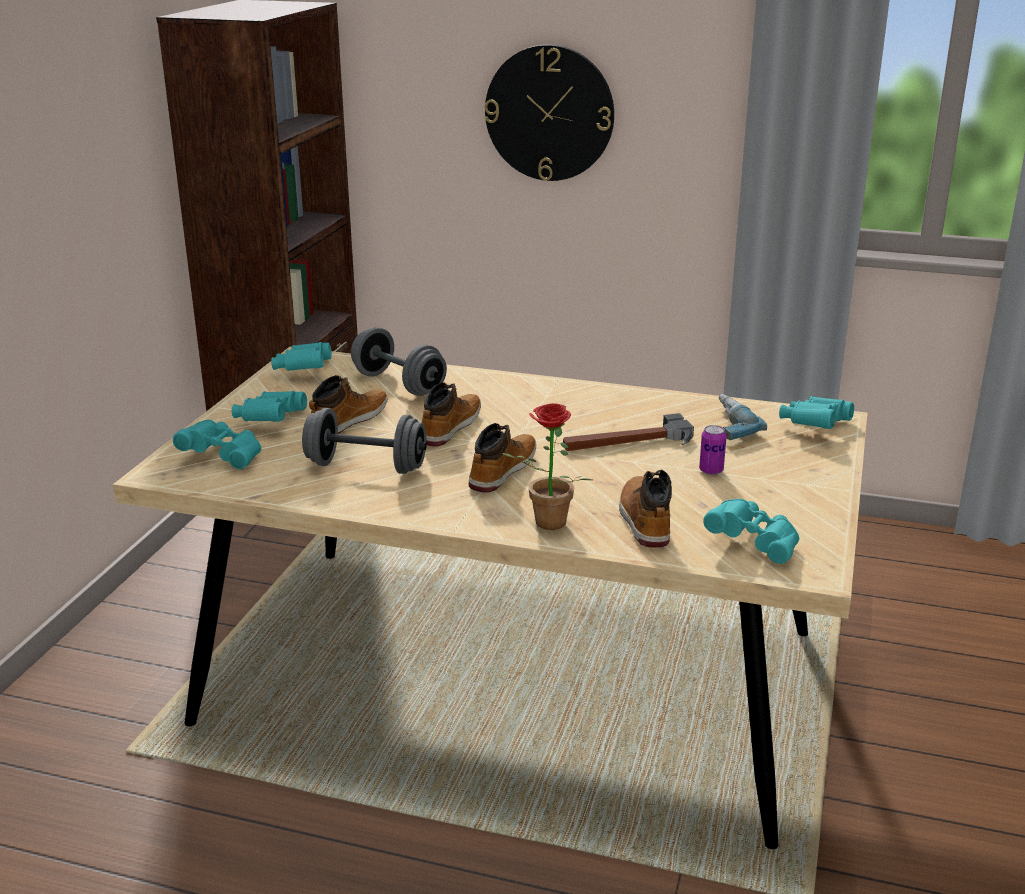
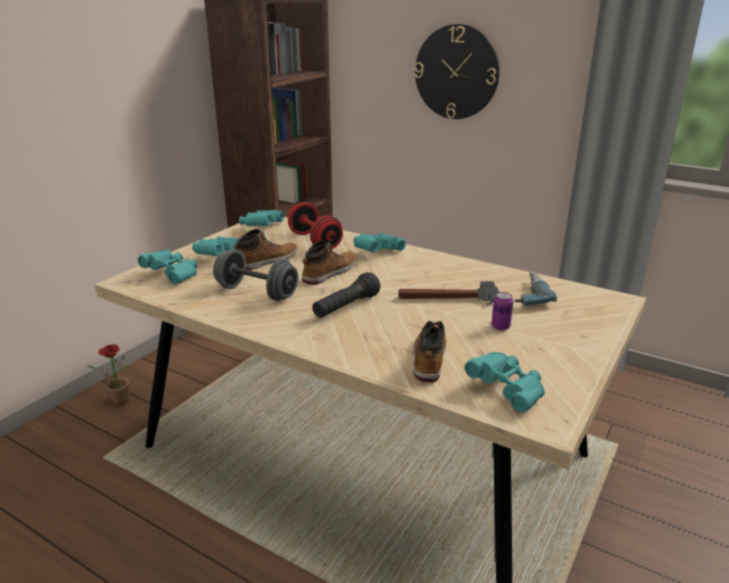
camera: 15 degrees right, 0 degrees up
(399, 384) = (315, 241): grey dumbbell -> red dumbbell
(502, 471) = (346, 307): boot -> black flashlight
(545, 524) = (352, 351): potted plant -> potted plant (117, 401)
(814, 426) = (598, 303): turquoise binoculars -> turquoise binoculars (376, 252)

